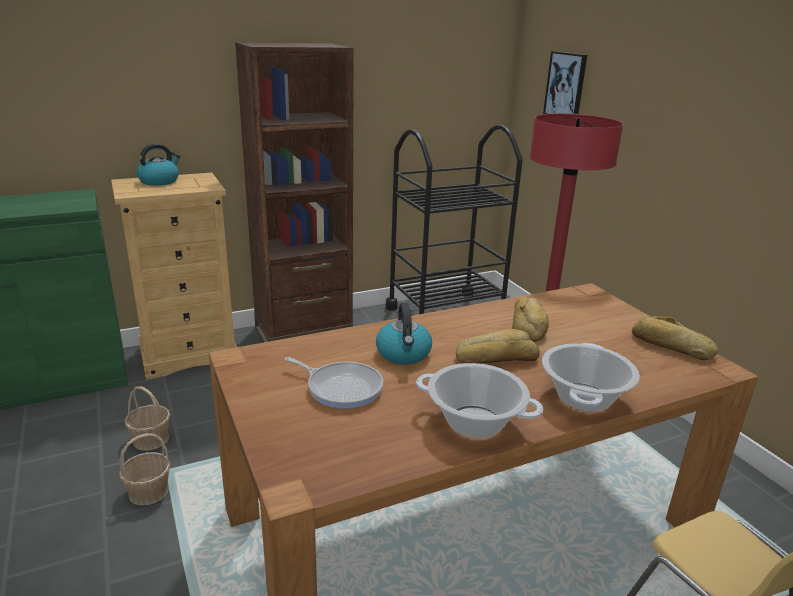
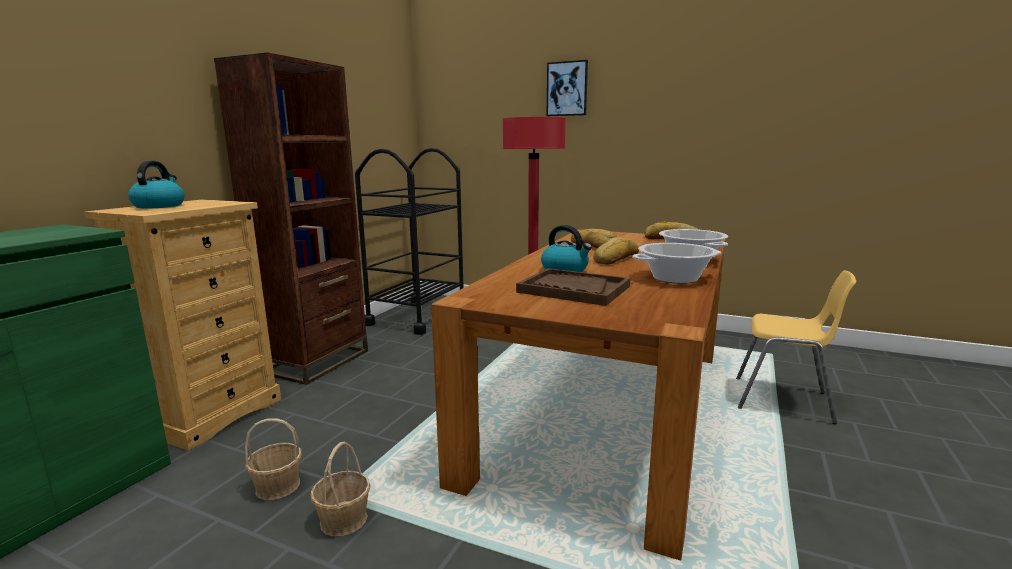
camera: 40 degrees left, 10 degrees down
(341, 388) = (573, 289): frying pan -> brown tray
(566, 85) = (472, 114): picture -> picture (567, 89)

